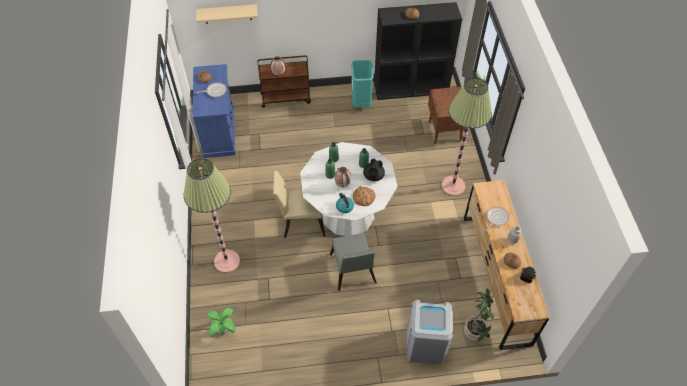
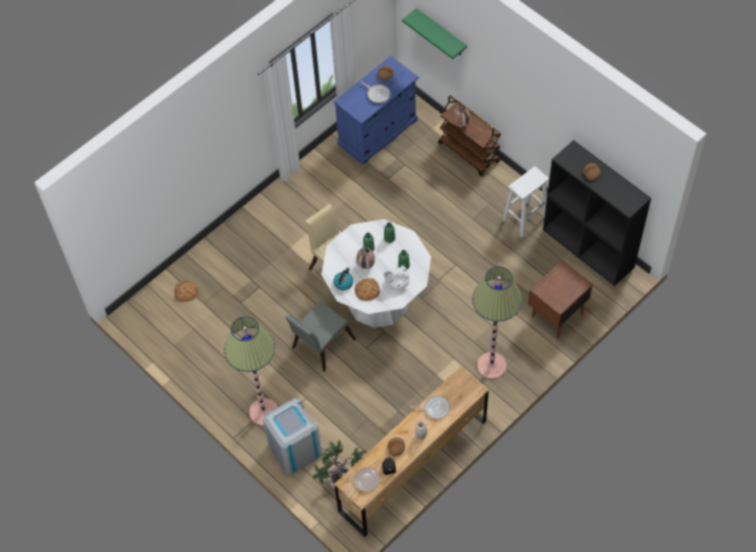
camera: 55 degrees right, 5 degrees up
(223, 330) = (186, 291): potted plant -> bread
(227, 14) = (441, 33): beige shelf -> green shelf
(227, 261) = (249, 244): floor lamp -> floor lamp (264, 412)
(361, 102) = (525, 218): turquoise trash can -> white stool
(373, 176) = (396, 282): black teapot -> white teapot
(525, 298) = (365, 480): none -> frying pan

